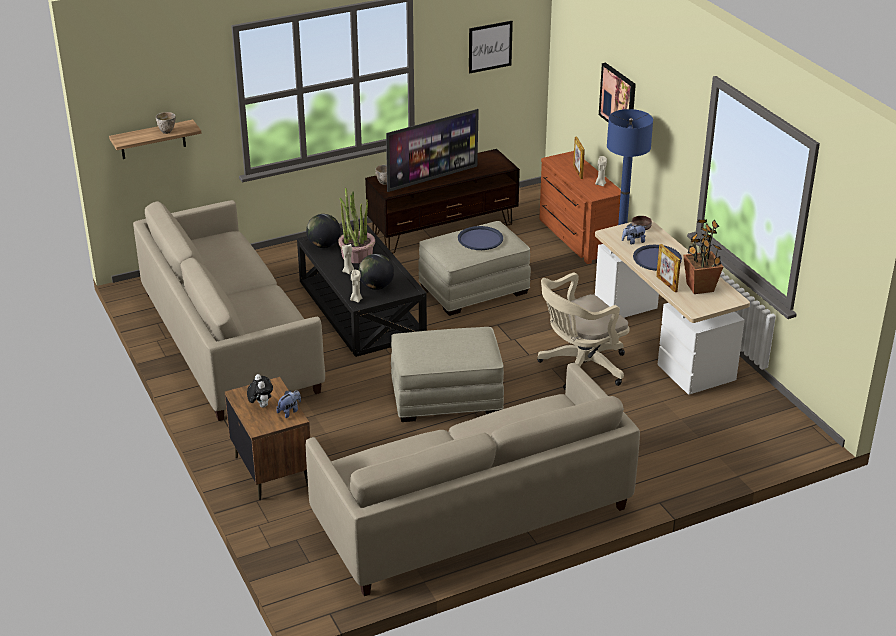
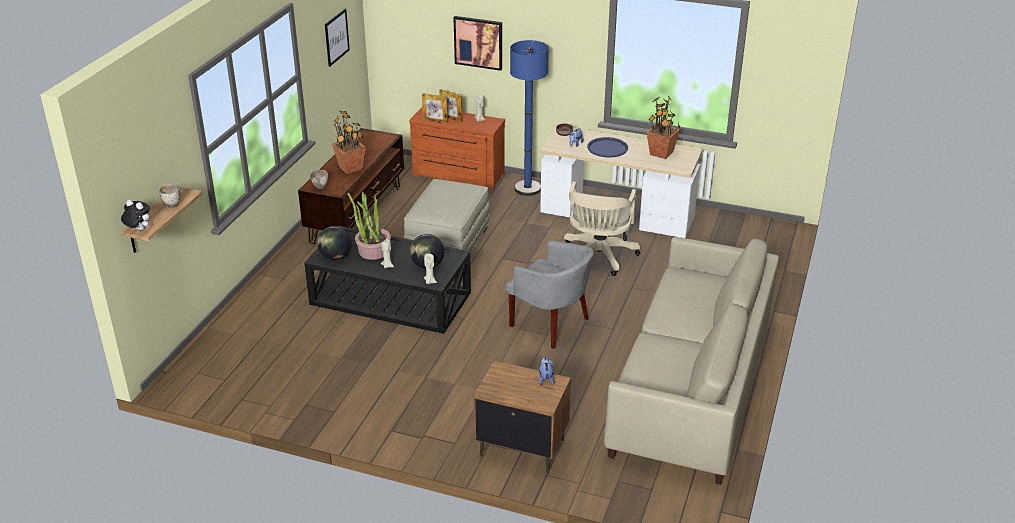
camera: 45 degrees left, 0 degrees up
(229, 341) = (327, 378): beige sofa -> none
(261, 405) = (518, 388): plush toy -> plush toy (138, 229)
(432, 178) = (351, 168): television -> potted plant
(446, 398) = (551, 325): beige ottoman -> grey armchair
(480, 239) = (448, 195): blue tray -> none
(666, 284) = (640, 160): picture frame -> picture frame (435, 121)

